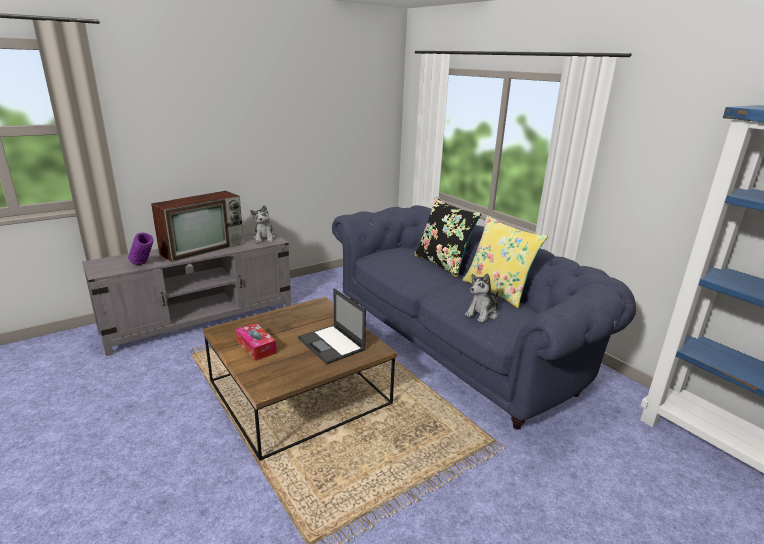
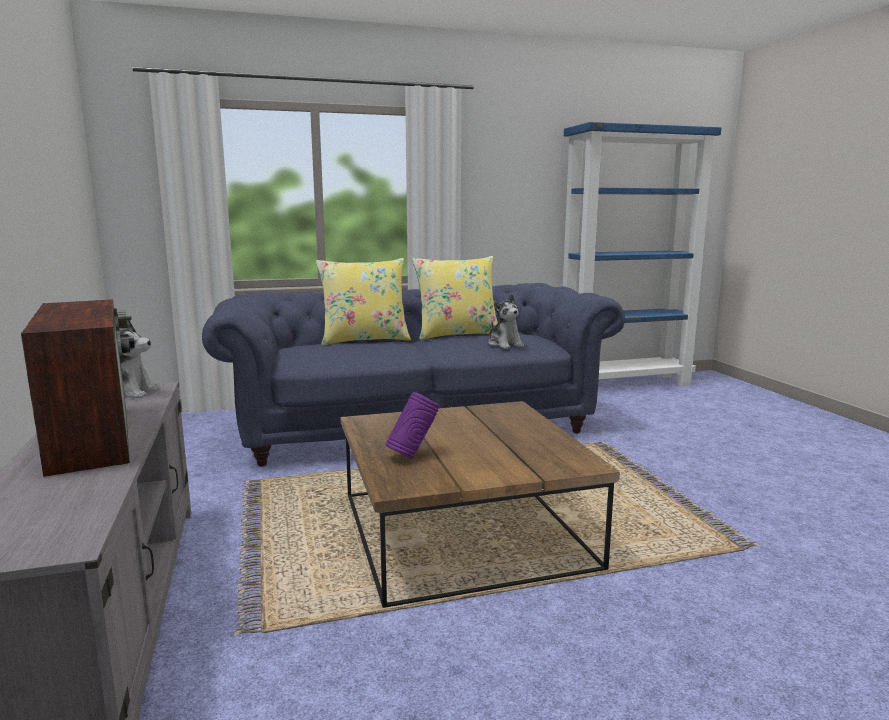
camera: 70 degrees left, 10 degrees down
(143, 265) = (98, 491): purple vase -> purple vase (412, 456)
(256, 347) = (470, 464): tissue box -> none
(332, 344) = (488, 424): laptop -> none
(443, 264) = (364, 340): black pillow -> yellow pillow

